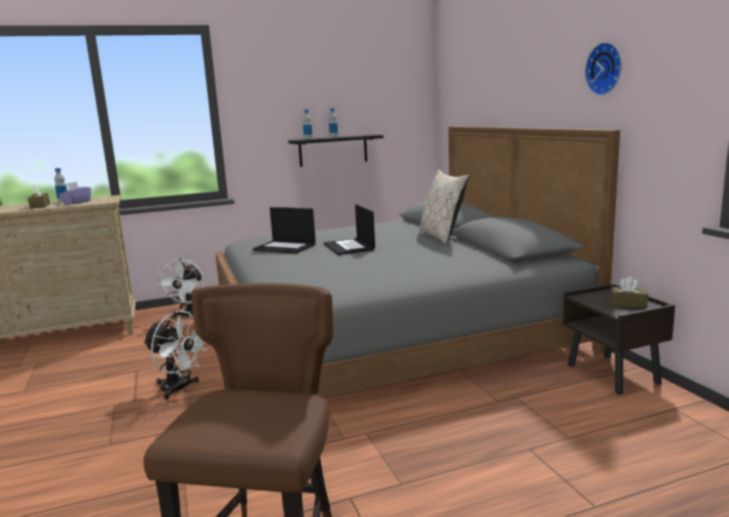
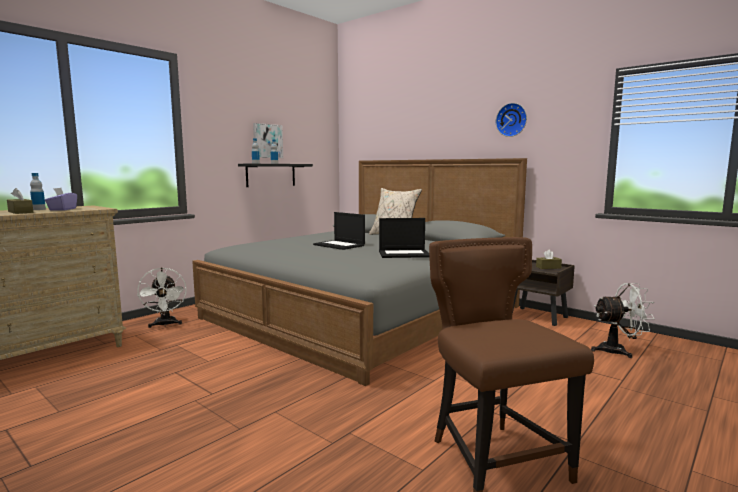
camera: 30 degrees left, 5 degrees down
(180, 389) = (245, 377): white fan -> white fan (618, 351)
(285, 247) = (284, 248): laptop -> laptop (404, 254)
(327, 110) = (267, 141): none -> picture

